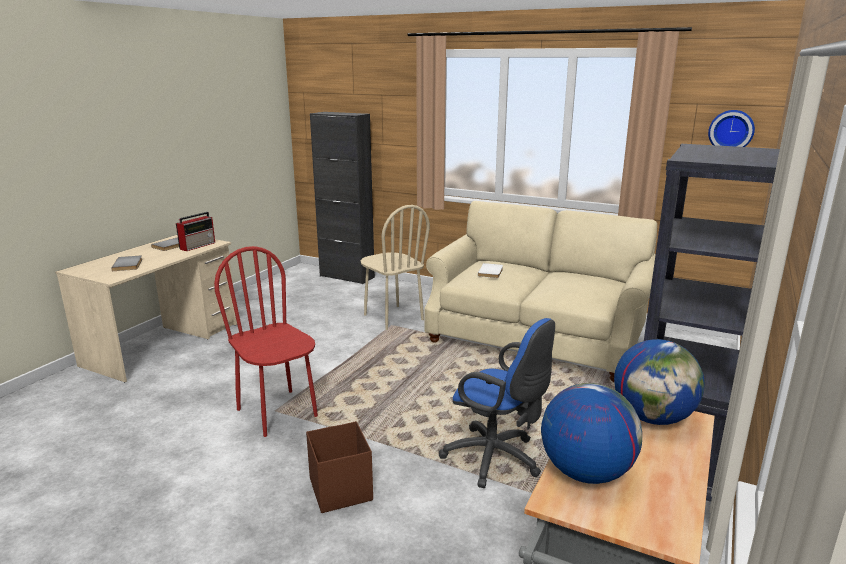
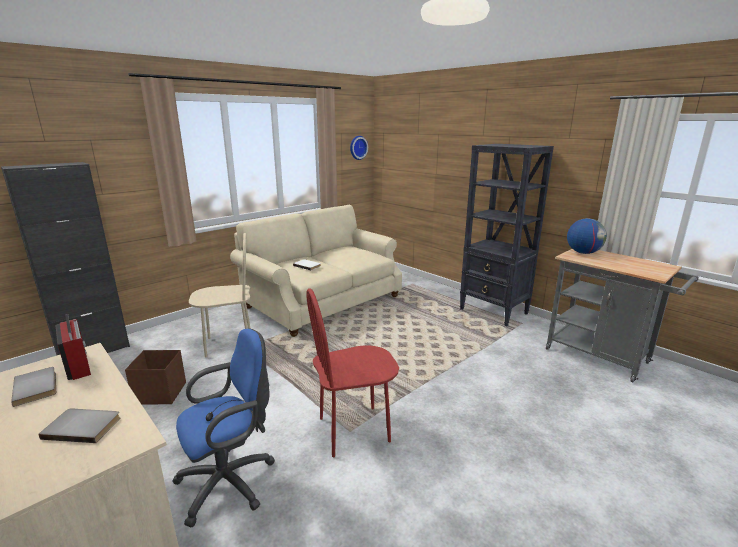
camera: 70 degrees left, 0 degrees up
(341, 489) = (473, 409): brown storage box -> brown storage box (160, 393)
(496, 459) = (457, 347): blue office chair -> blue office chair (231, 481)
(585, 472) = (632, 268): globe -> none

